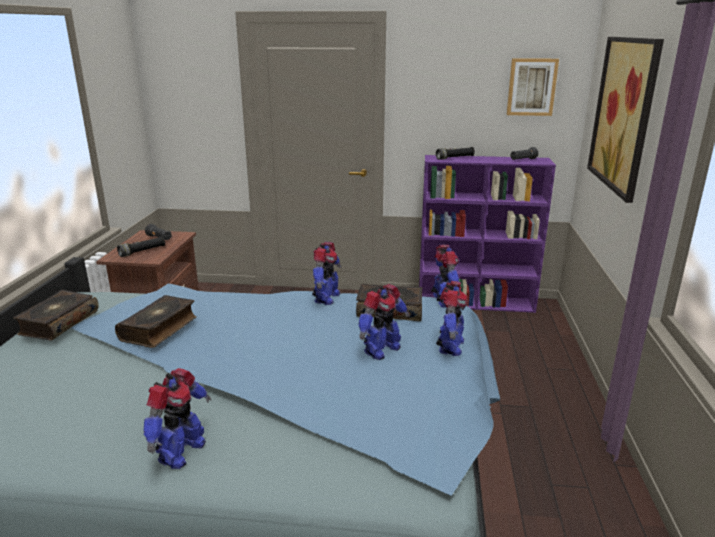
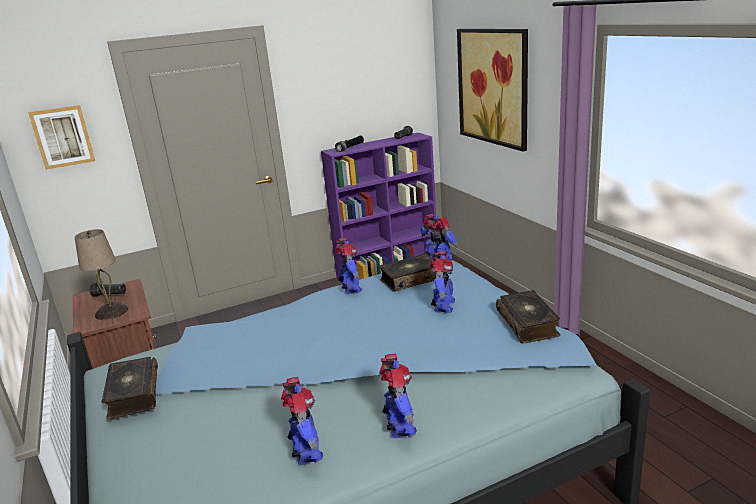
camera: 30 degrees left, 0 degrees up
(142, 251) = (112, 311): black flashlight -> beige table lamp
(159, 329) = (246, 360): book -> book (528, 324)
(450, 346) = (483, 287): toy robot -> toy robot (306, 451)
(531, 87) = (394, 76): picture -> picture (62, 137)

